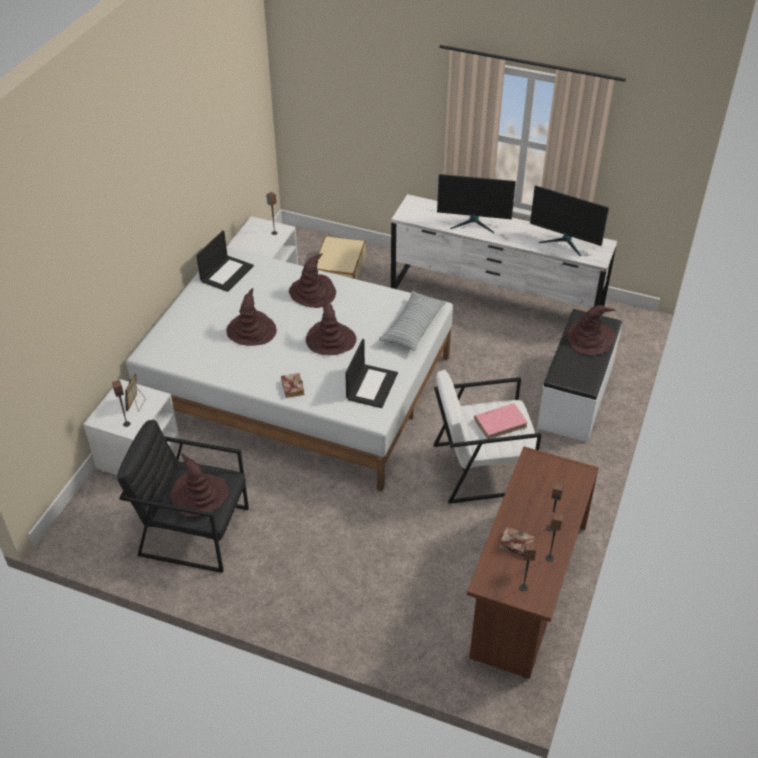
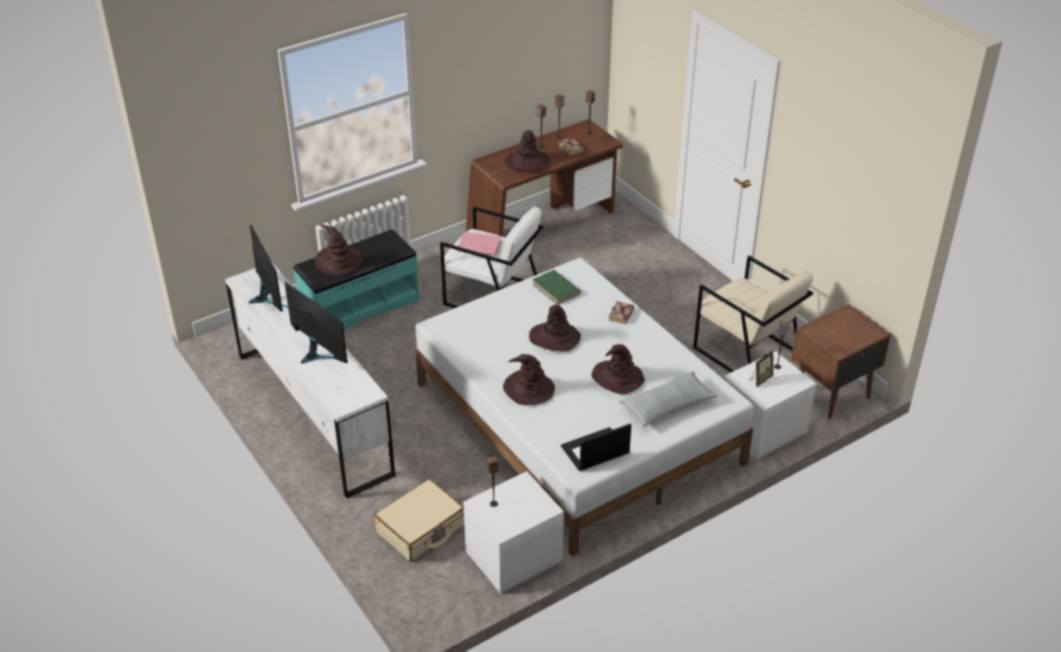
camera: 145 degrees left, 5 degrees down
(89, 522) = (830, 393): none -> brown nightstand
(194, 531) = (746, 351): black armchair -> beige armchair
(199, 495) = (745, 295): brown hat -> brown hat (527, 162)
(371, 385) = (556, 289): laptop -> green book
(413, 327) = (473, 317): pillow -> pillow (667, 406)
(576, 396) = (359, 306): white bench -> turquoise bench

